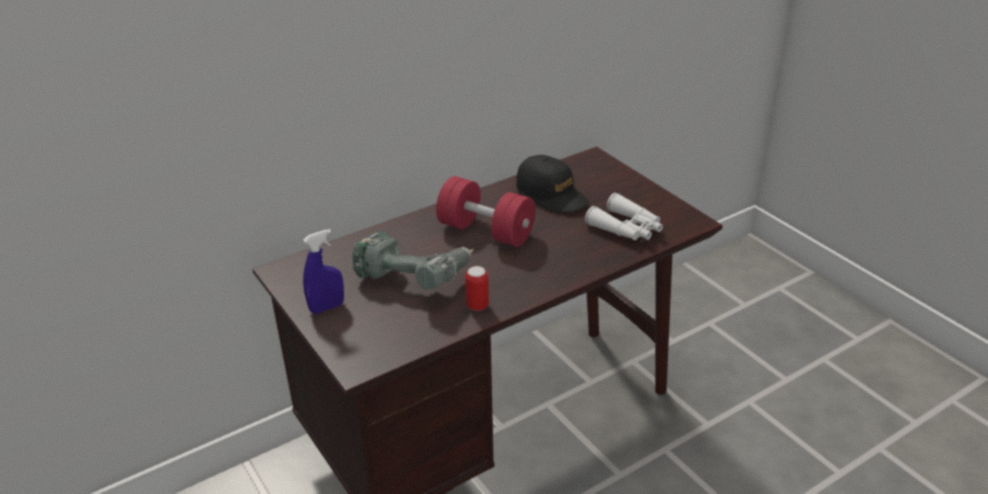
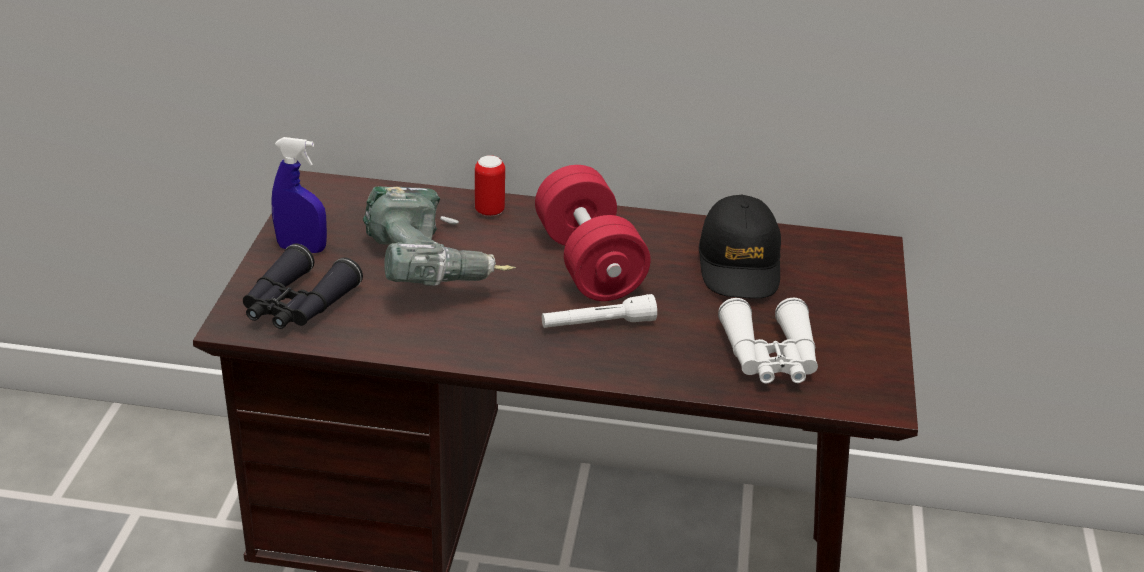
camera: 40 degrees right, 0 degrees up
(373, 337) = (297, 305): none -> black binoculars
(477, 306) = (447, 338): can -> can (489, 211)
(535, 257) = (598, 324): none -> white flashlight

